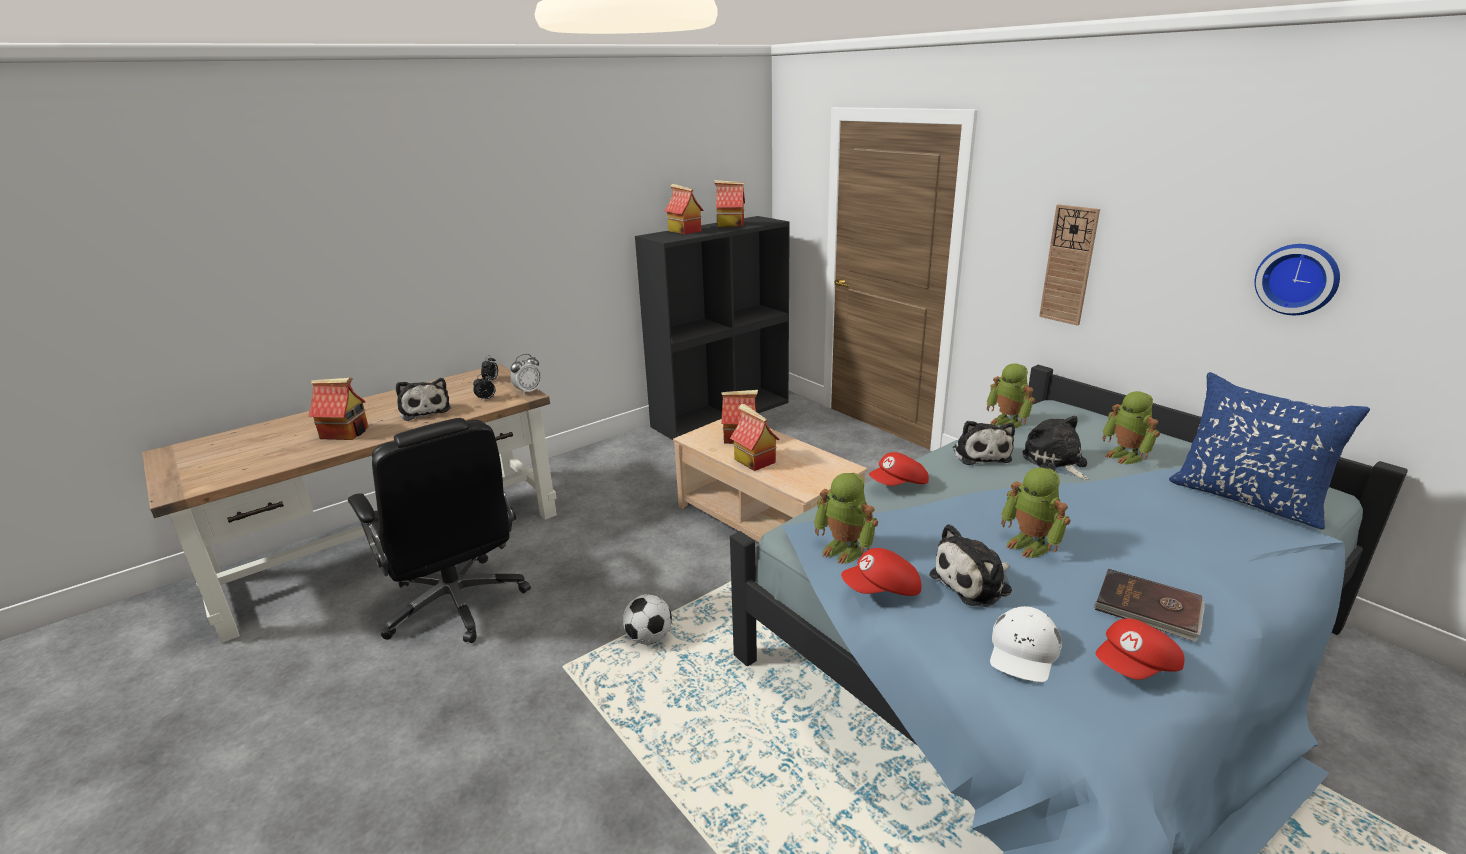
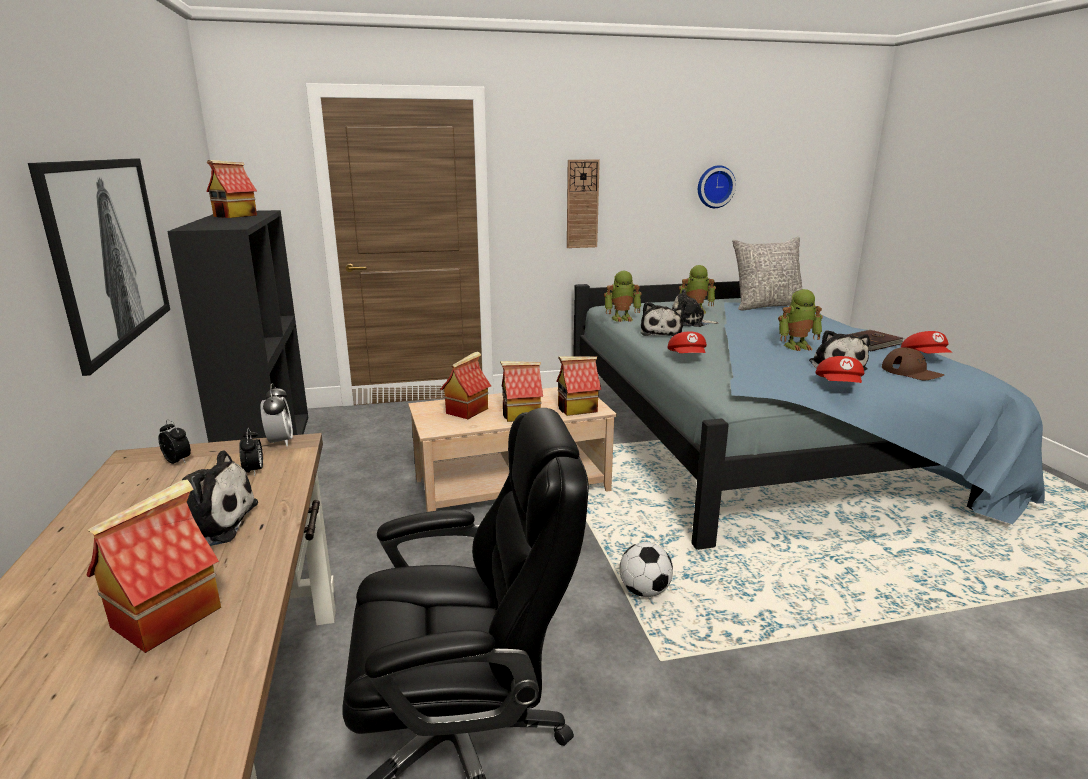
camera: 65 degrees left, 5 degrees down
(548, 250) = (107, 253): none -> picture
(684, 231) = (211, 223): toy house -> toy house (577, 409)
(844, 550) = (781, 384): toy robot -> none
(980, 454) = (661, 332): plush toy -> plush toy turned 75 degrees clockwise
(1023, 651) = (911, 372): white cap -> brown cap
(1246, 498) = (766, 305): blue pillow -> grey pillow

